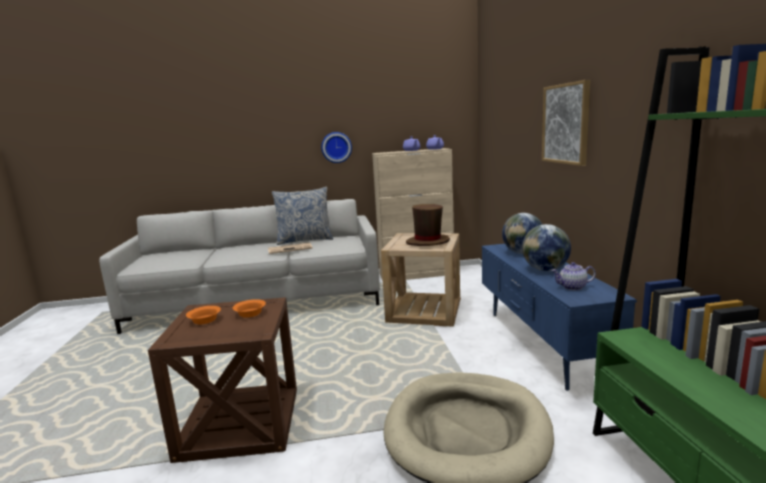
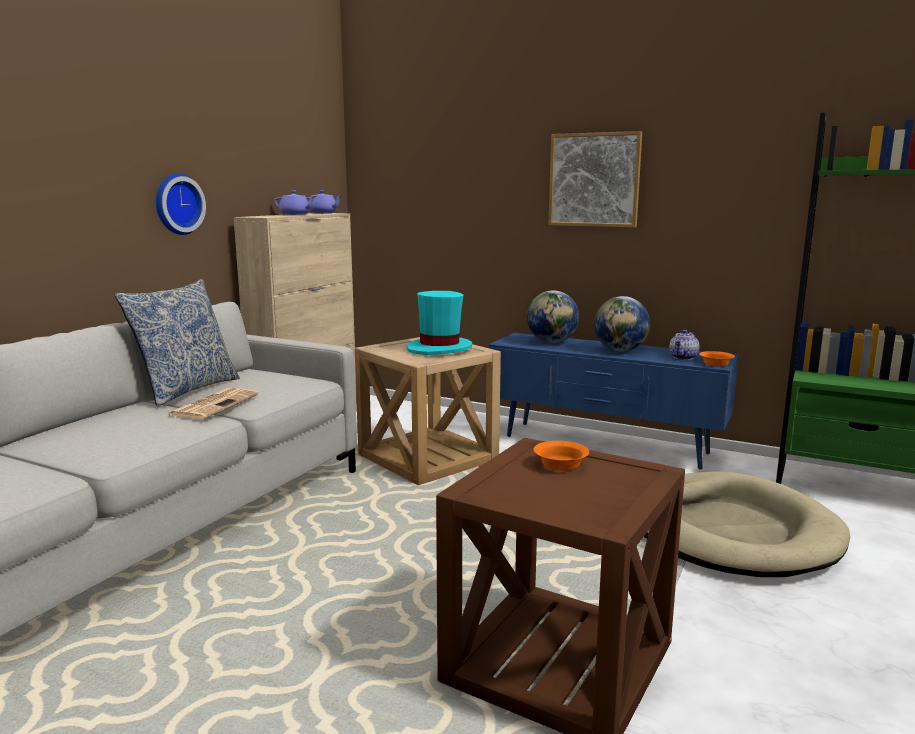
camera: 55 degrees left, 0 degrees up
(205, 320) = (540, 493): orange bowl -> orange bowl (715, 364)
(427, 242) = (439, 348): brown hat -> turquoise hat

